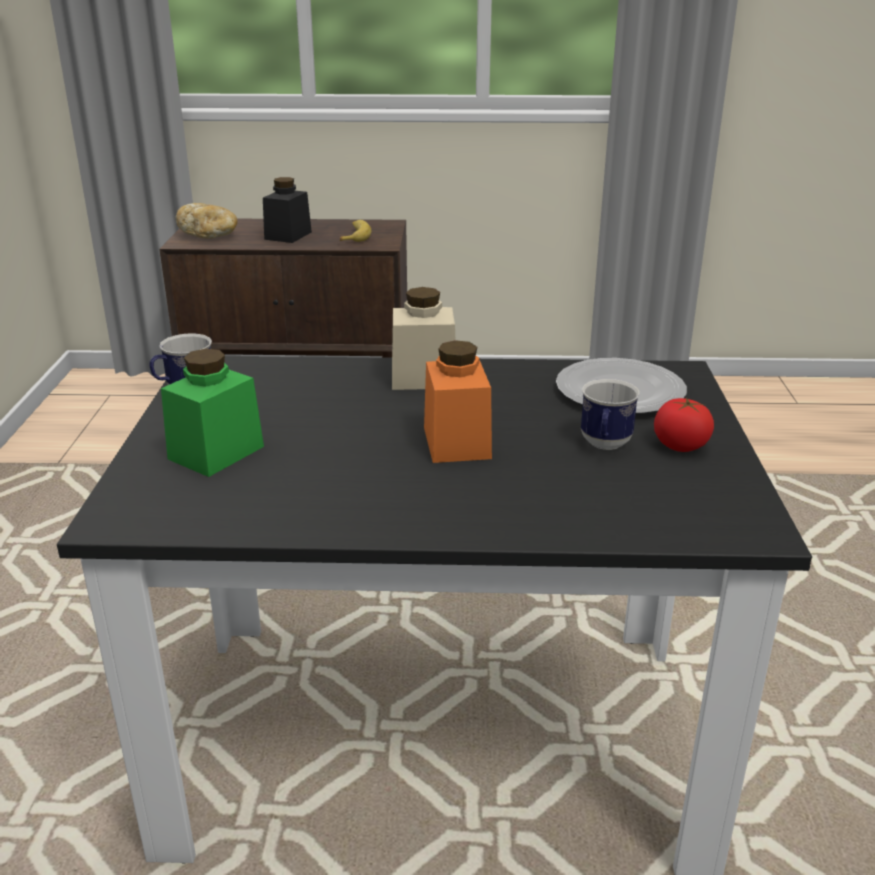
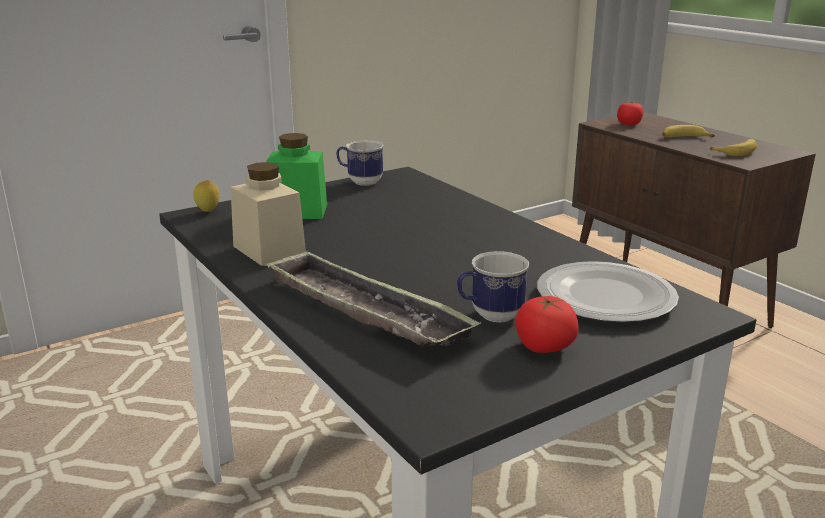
camera: 55 degrees right, 5 degrees down
(119, 507) = (208, 212): none -> lemon
(209, 235) = (629, 124): bread -> tomato
(288, 235) = (684, 138): black jar -> banana
(423, 378) = (494, 228): beige jar -> beige jar (269, 250)
(456, 443) = (410, 265): orange jar -> none
(530, 497) = (364, 310): none -> tray

